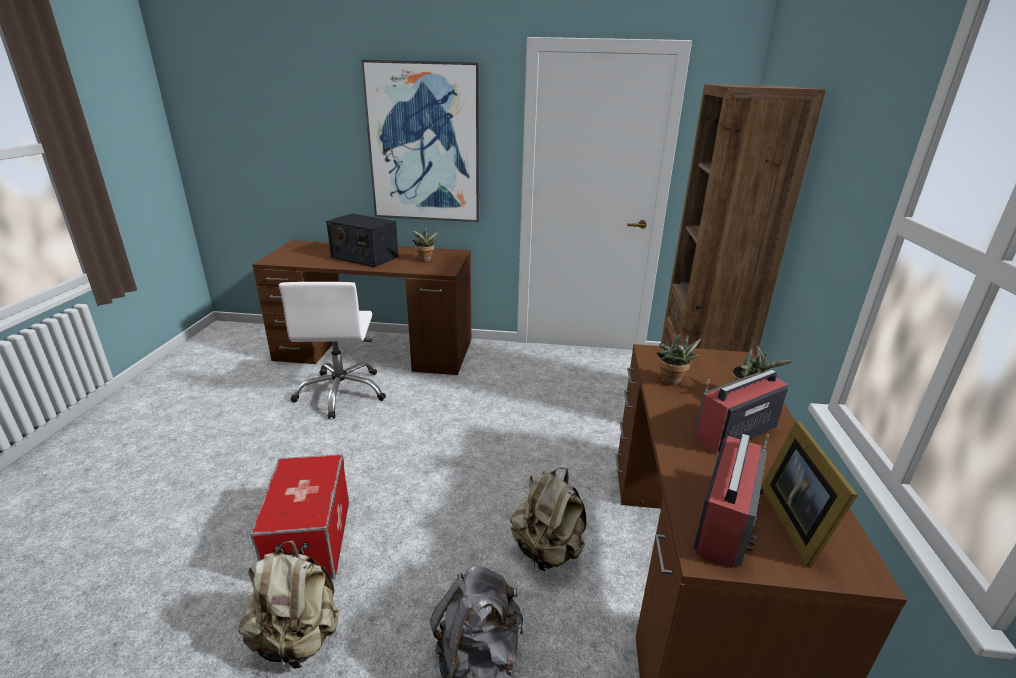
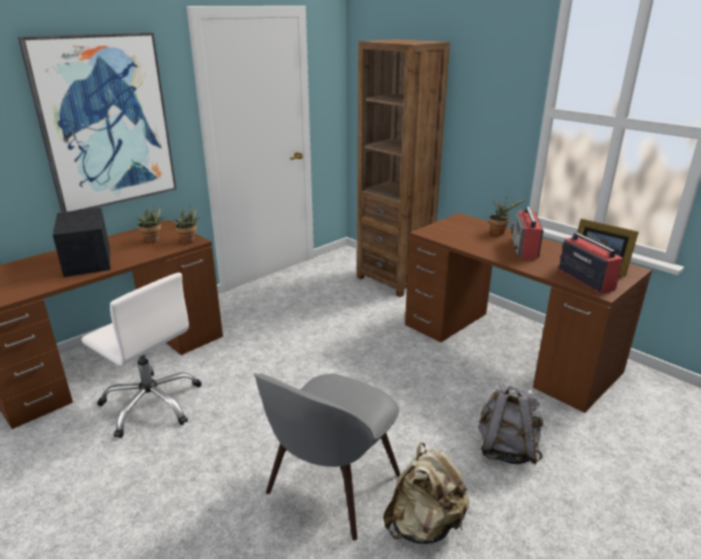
camera: 50 degrees left, 0 degrees up
(310, 540) = (330, 487): storage box -> grey chair
(364, 257) = (87, 260): radio -> radio turned 90 degrees clockwise
(547, 550) = (449, 385): beige backpack -> none
(672, 382) = (463, 241): potted plant -> potted plant (189, 241)

